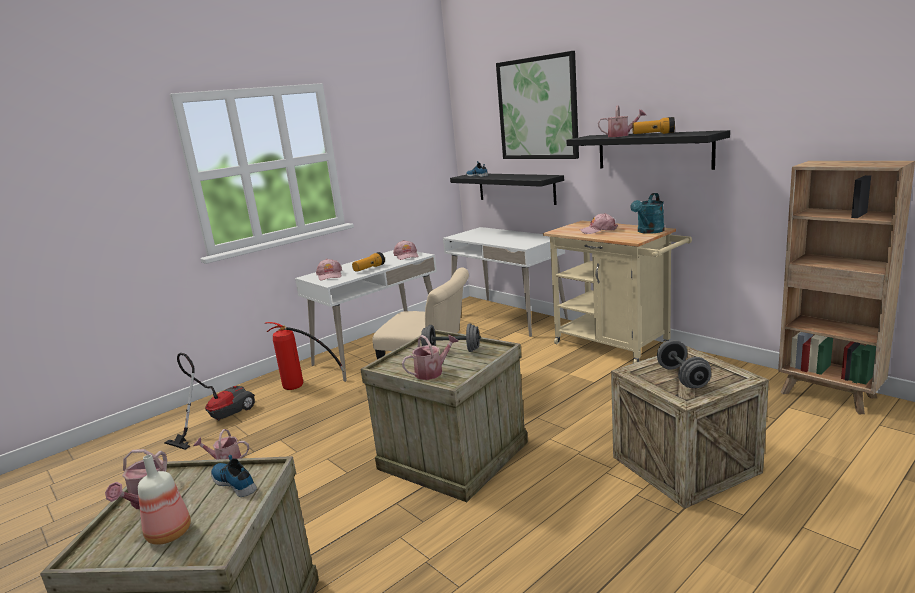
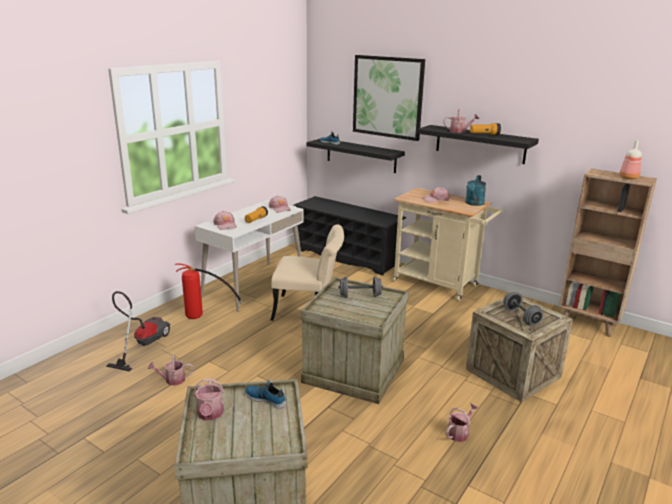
camera: 15 degrees left, 5 degrees up
(169, 535) = (246, 436): bottle -> bottle (629, 178)
(432, 372) = (356, 313): watering can -> watering can (459, 433)
(507, 316) = (347, 256): white desk -> black shoe rack

